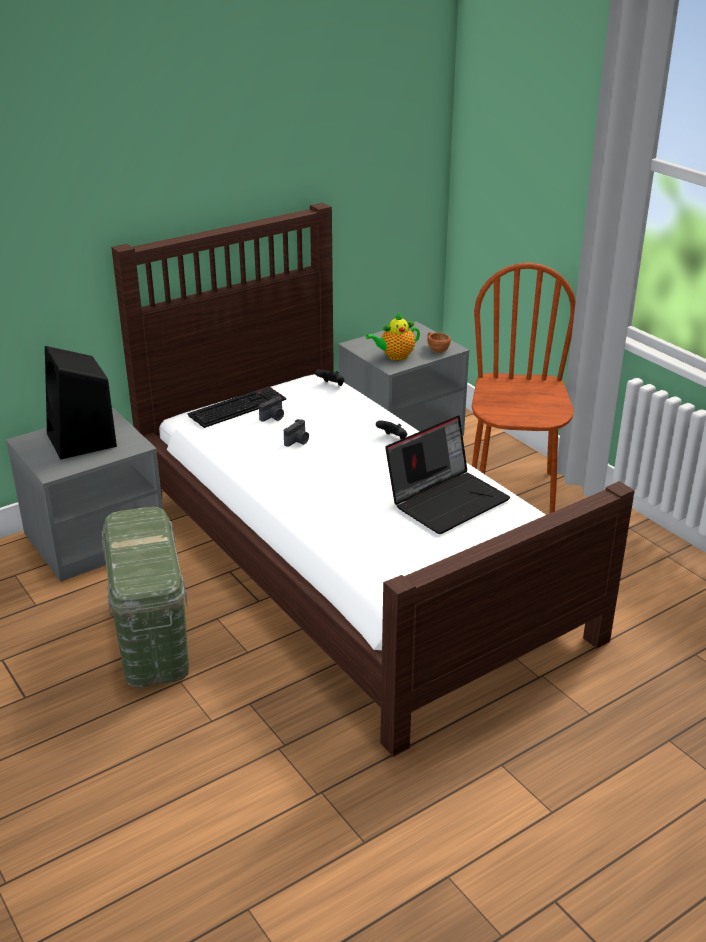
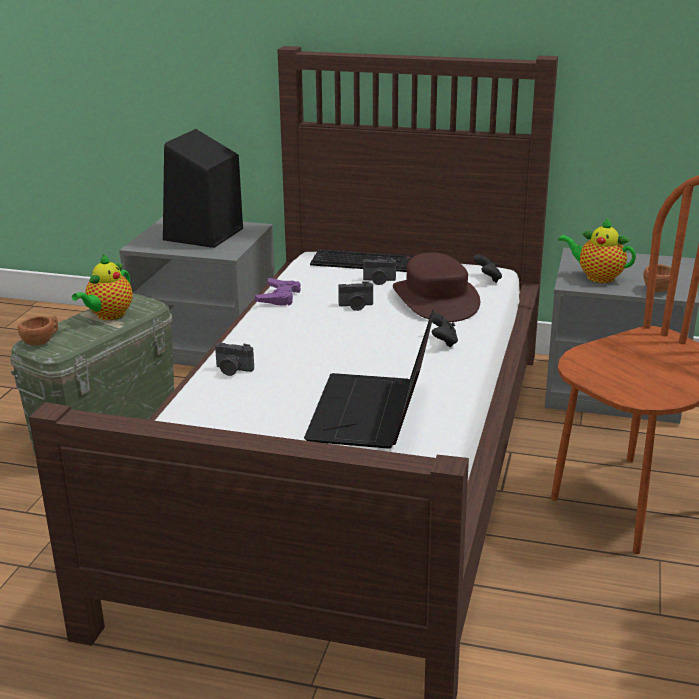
camera: 50 degrees right, 5 degrees down
(136, 580) = (42, 341): none -> brown cup
(139, 536) = (108, 316): none -> teapot
(236, 460) = (279, 297): none -> purple game controller
(321, 520) = (233, 370): none -> camera
(333, 414) = (436, 300): none -> brown hat
(447, 500) = (373, 414): laptop -> laptop turned 90 degrees clockwise

